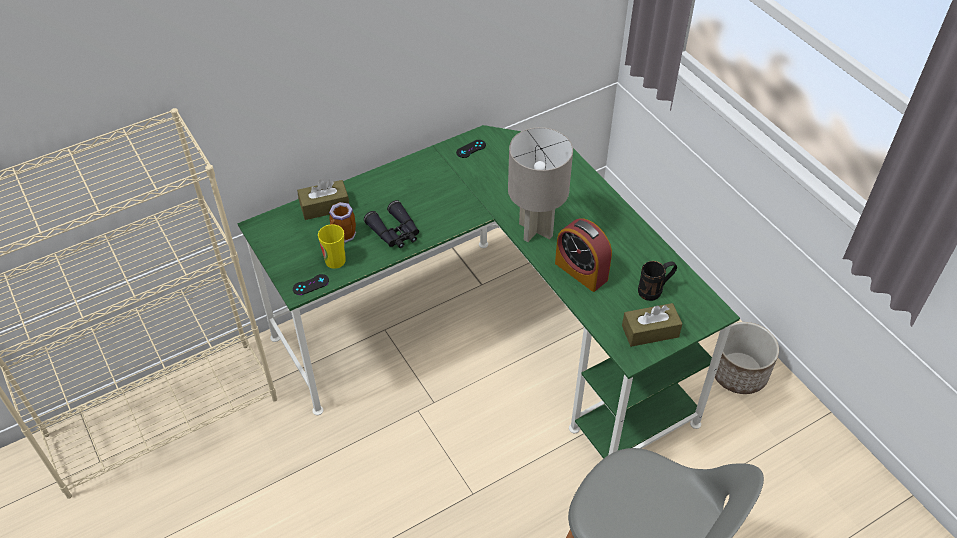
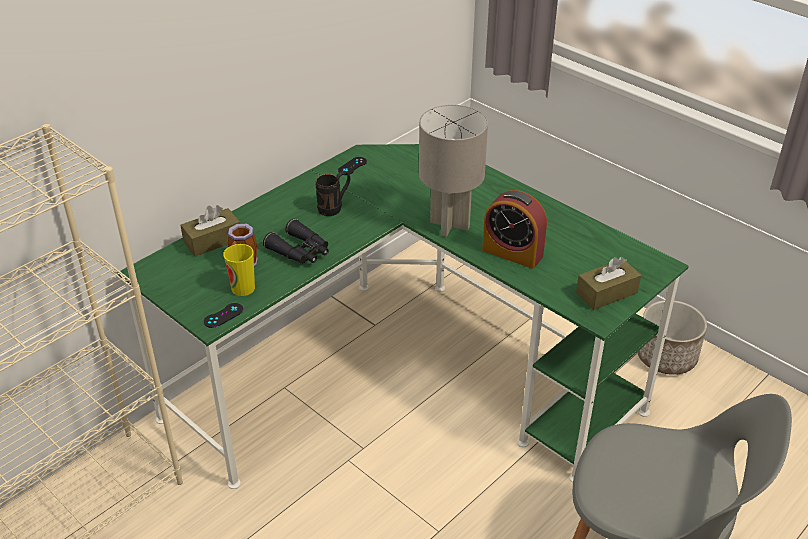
camera: 15 degrees left, 10 degrees down
(655, 290) = (594, 257): black mug -> black mug (334, 207)

